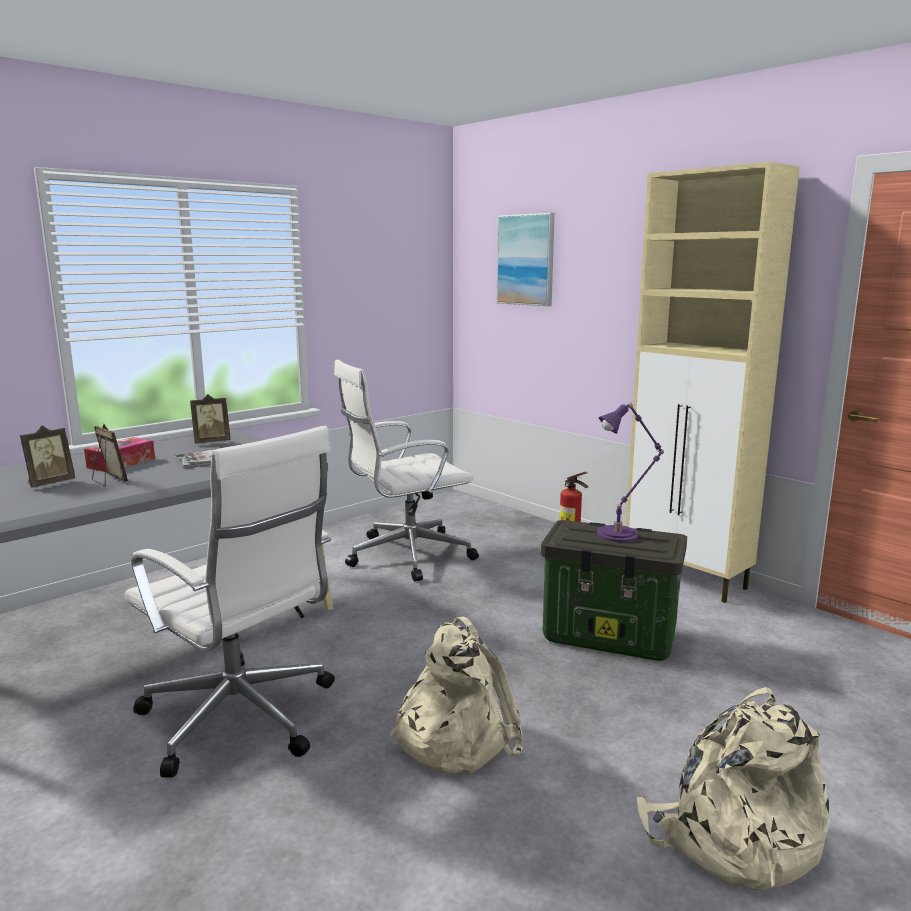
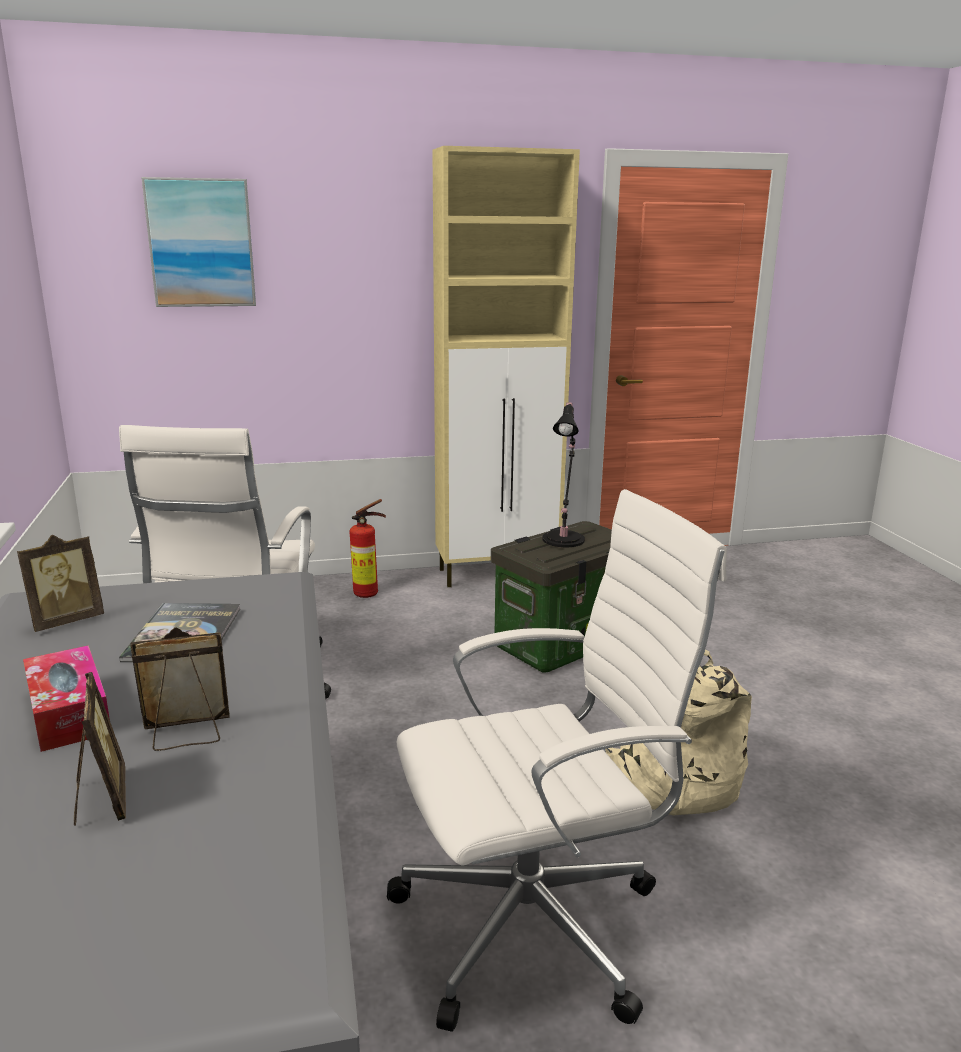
camera: 60 degrees left, 5 degrees up
(211, 442) = (66, 621): picture frame -> picture frame turned 45 degrees clockwise
(621, 534) = (564, 538): purple table lamp -> black table lamp
(731, 838) = (862, 708): beige backpack -> none

